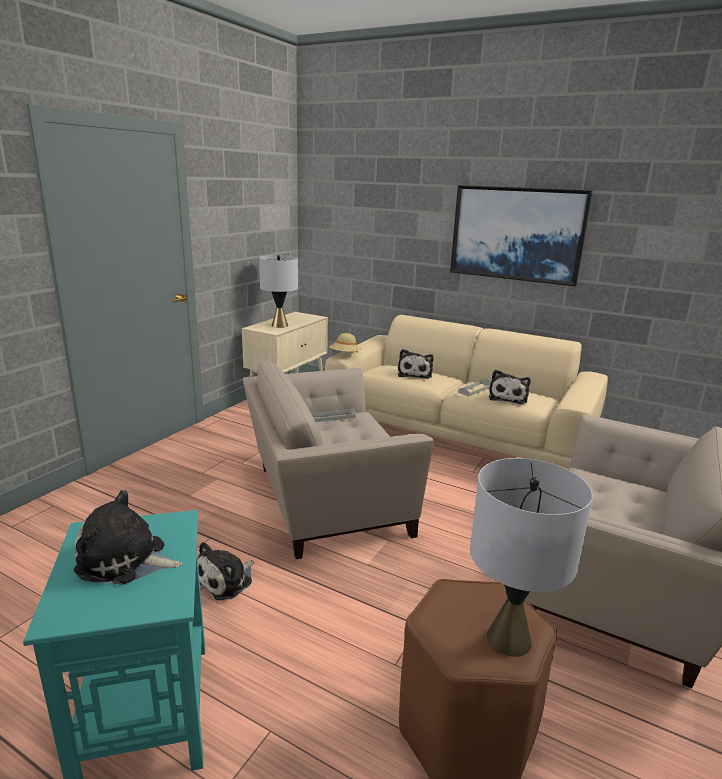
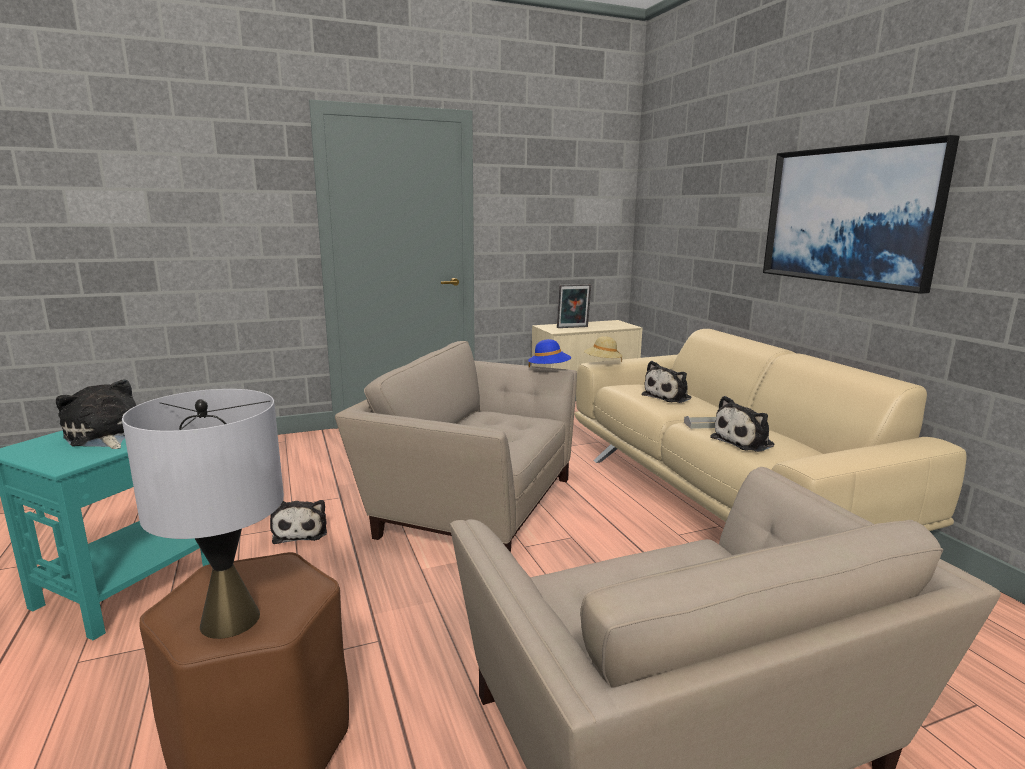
camera: 40 degrees right, 5 degrees down
(227, 581) = (301, 531): plush toy -> plush toy turned 90 degrees counterclockwise
(279, 325) = (573, 327): grey table lamp -> picture frame
(332, 417) = (511, 415): grey tray -> none
(343, 371) = (549, 369): none -> blue hat

